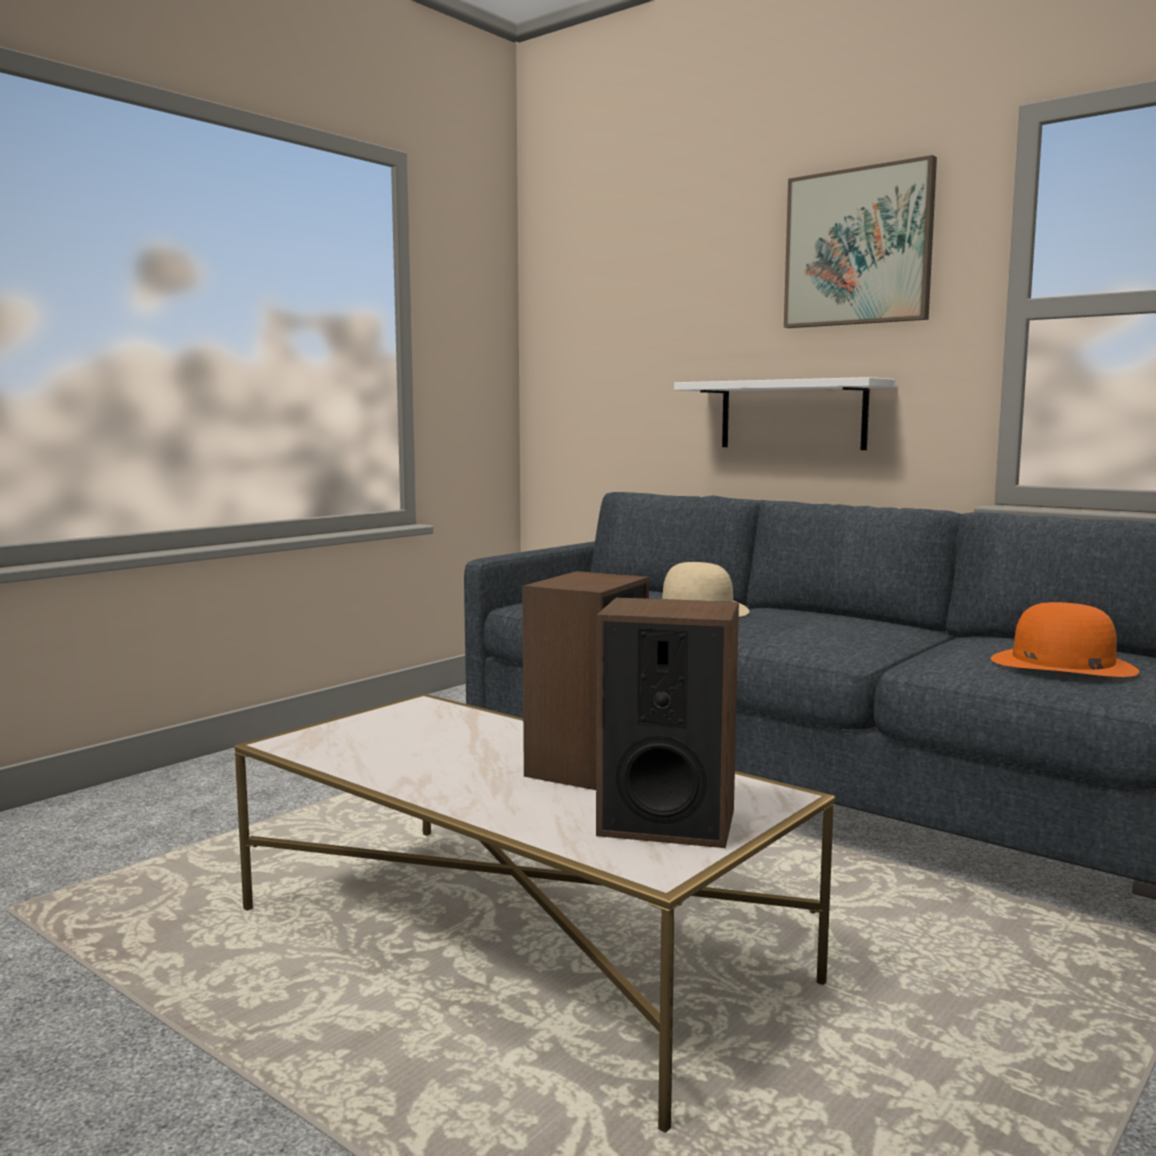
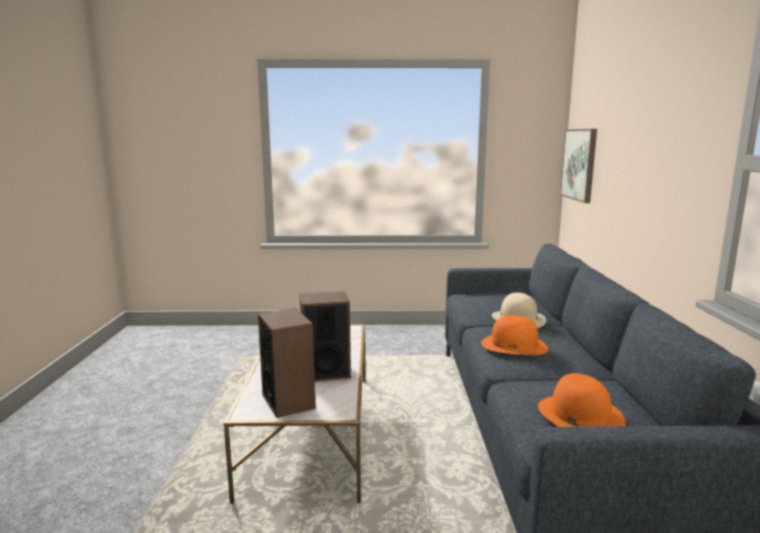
camera: 50 degrees right, 5 degrees up
(792, 415) = (642, 213): white shelf -> none
(792, 632) = (514, 345): none -> orange hat
(858, 247) = (678, 108): picture -> picture (579, 164)

